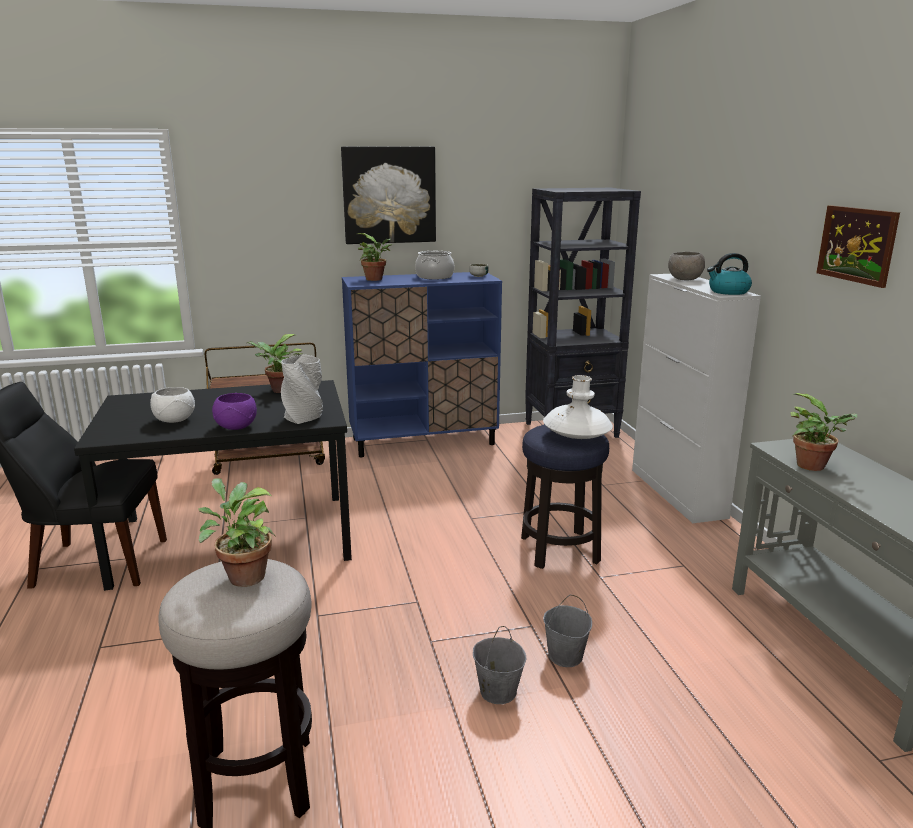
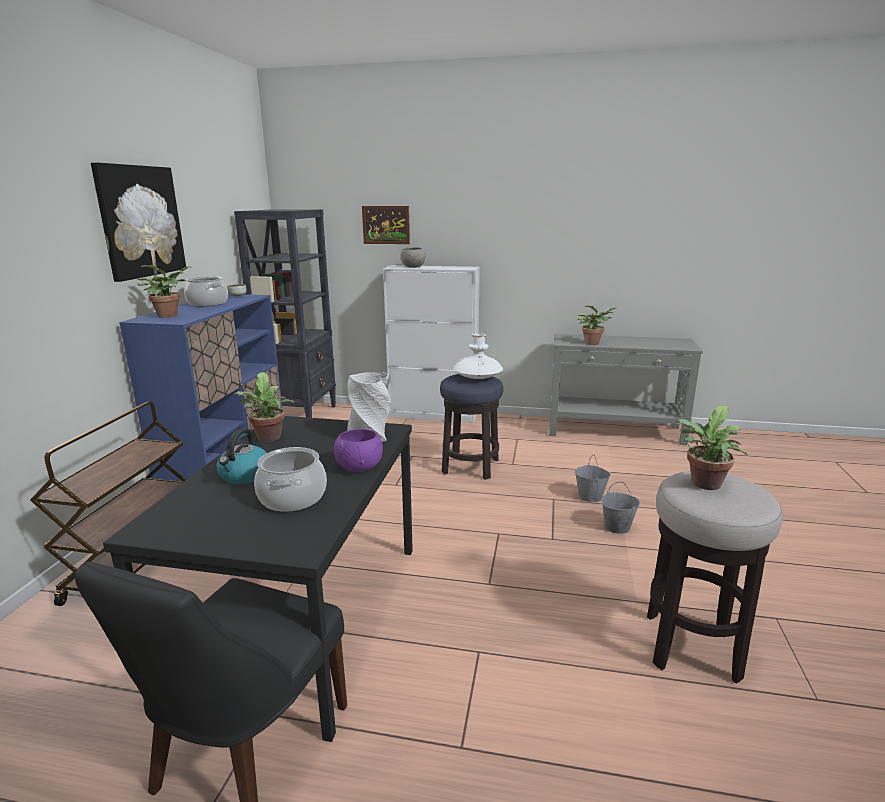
camera: 65 degrees left, 0 degrees up
(175, 420) = (293, 497): white bowl -> cooking pot
(728, 292) = (463, 267): kettle -> kettle (244, 475)
(856, 244) = (552, 225): picture -> picture (386, 225)

